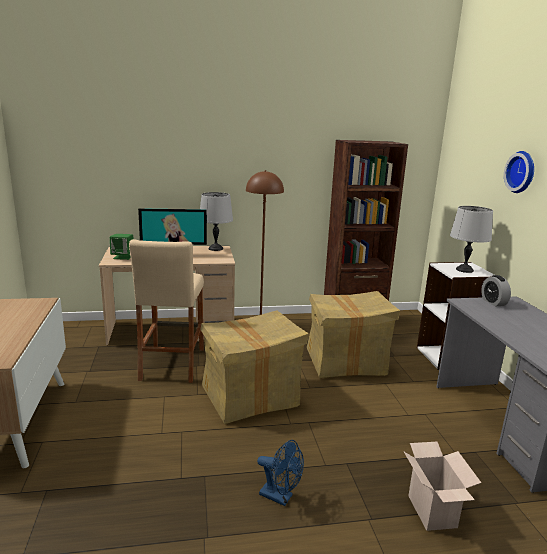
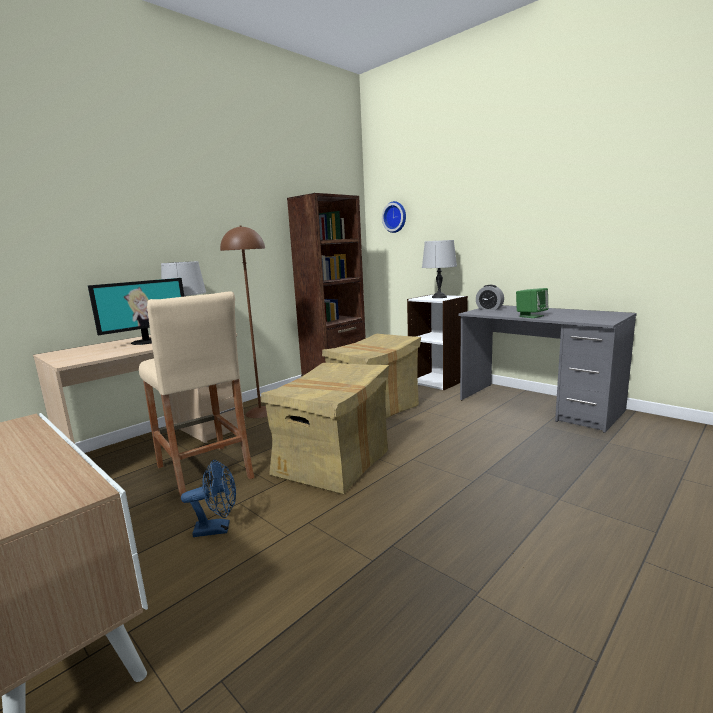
camera: 35 degrees left, 5 degrees down
(123, 257) = (79, 356): green speaker -> green speaker (531, 316)
(280, 497) = (480, 521): blue fan -> blue fan (218, 529)
(434, 512) = (583, 471): cardboard box -> none
(522, 172) = (469, 203): wall clock -> wall clock (395, 217)

